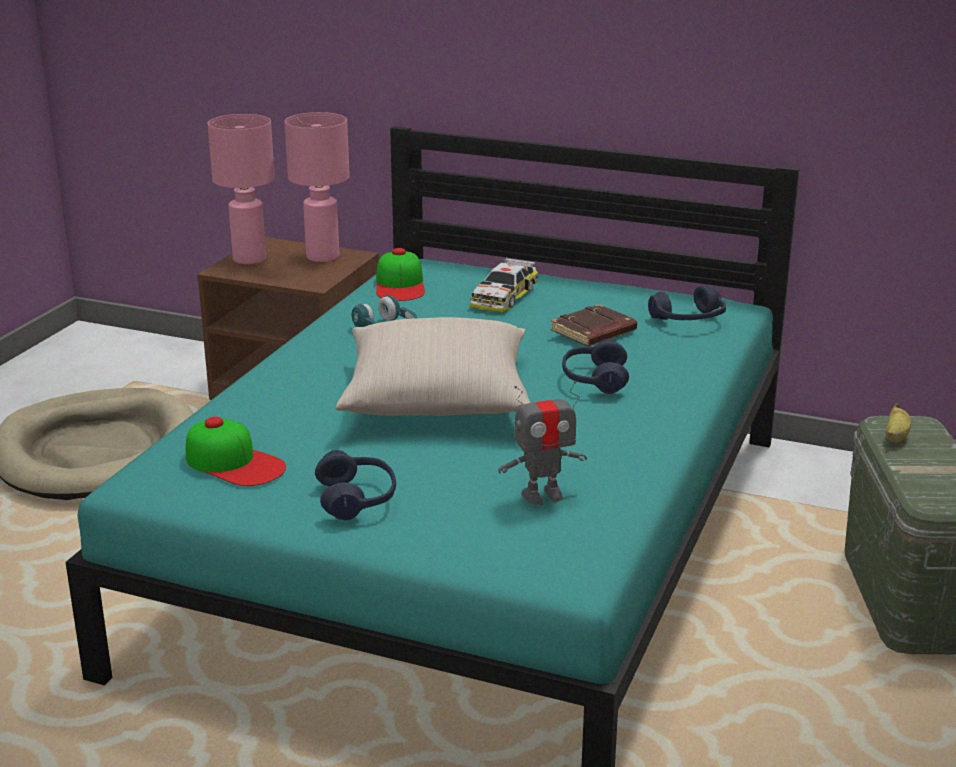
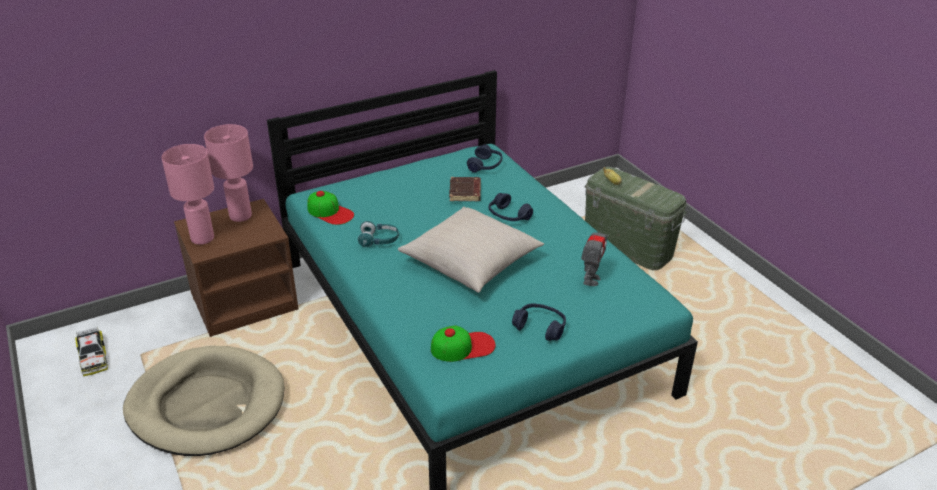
camera: 50 degrees left, 10 degrees up
(503, 296) = (389, 193): toy car -> toy car (93, 357)

